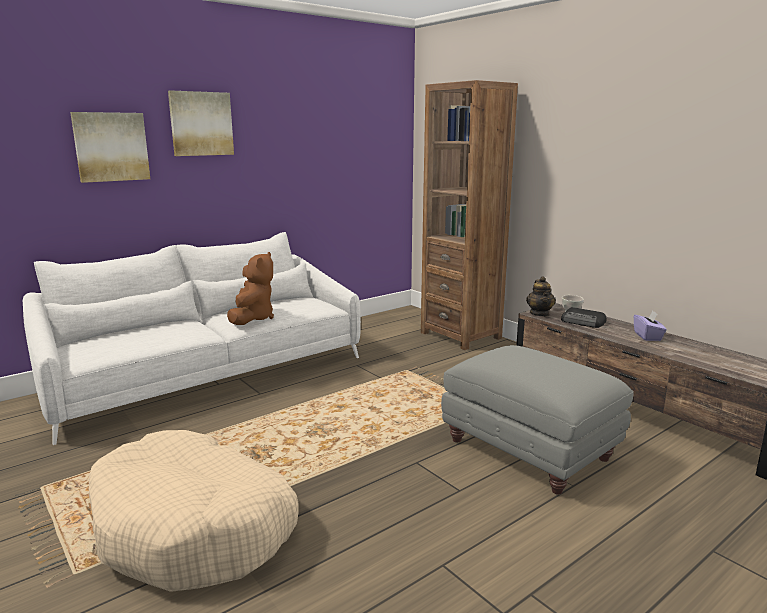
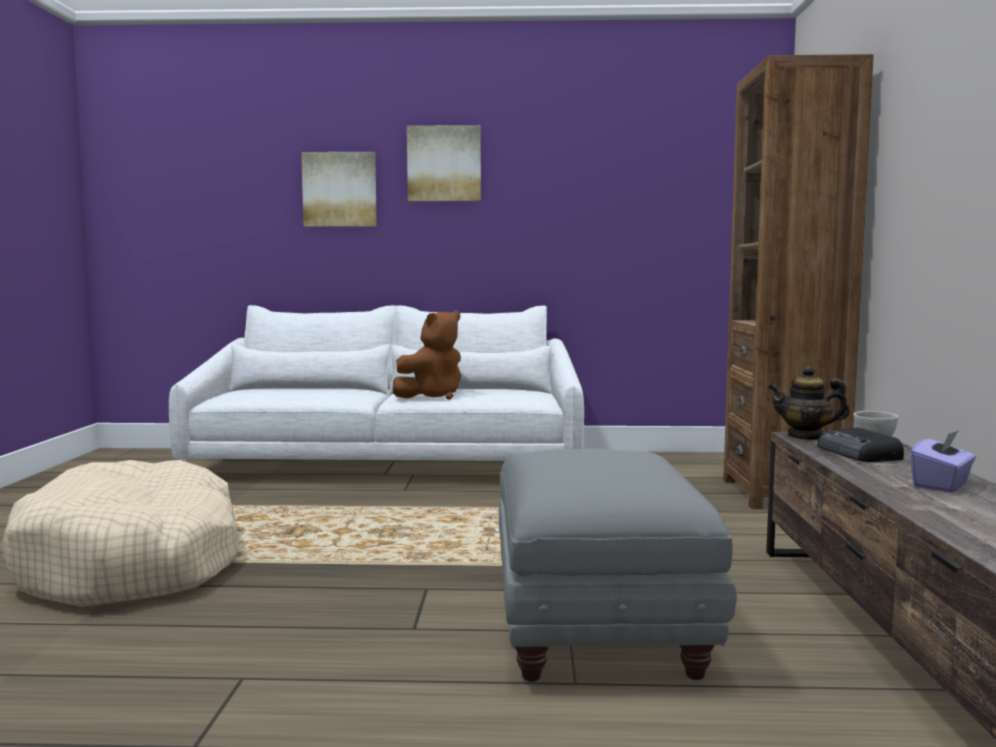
camera: 40 degrees right, 10 degrees down
(540, 314) = (806, 436): teapot -> teapot turned 60 degrees clockwise

